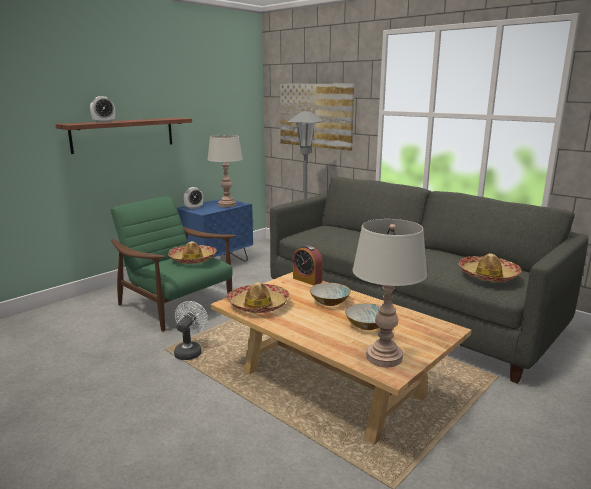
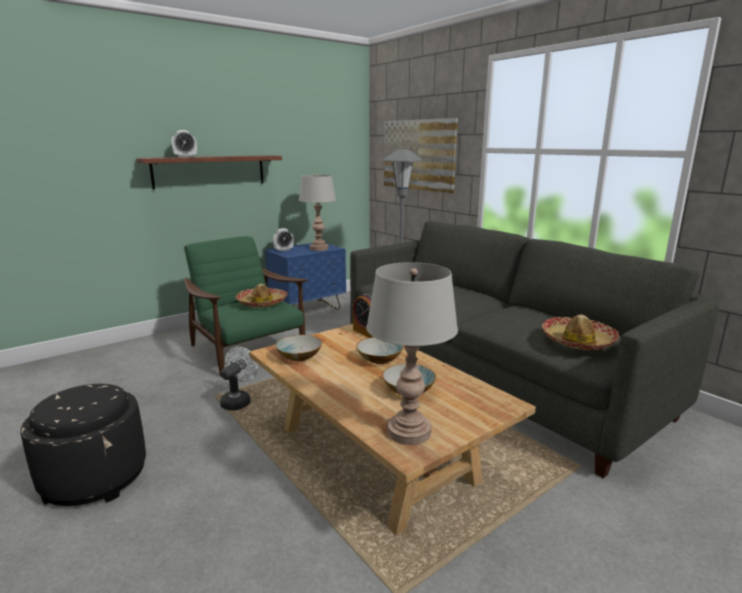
camera: 10 degrees right, 0 degrees up
(86, 431) = (95, 478): none -> black ottoman
(258, 305) = (299, 357): hat -> bowl

